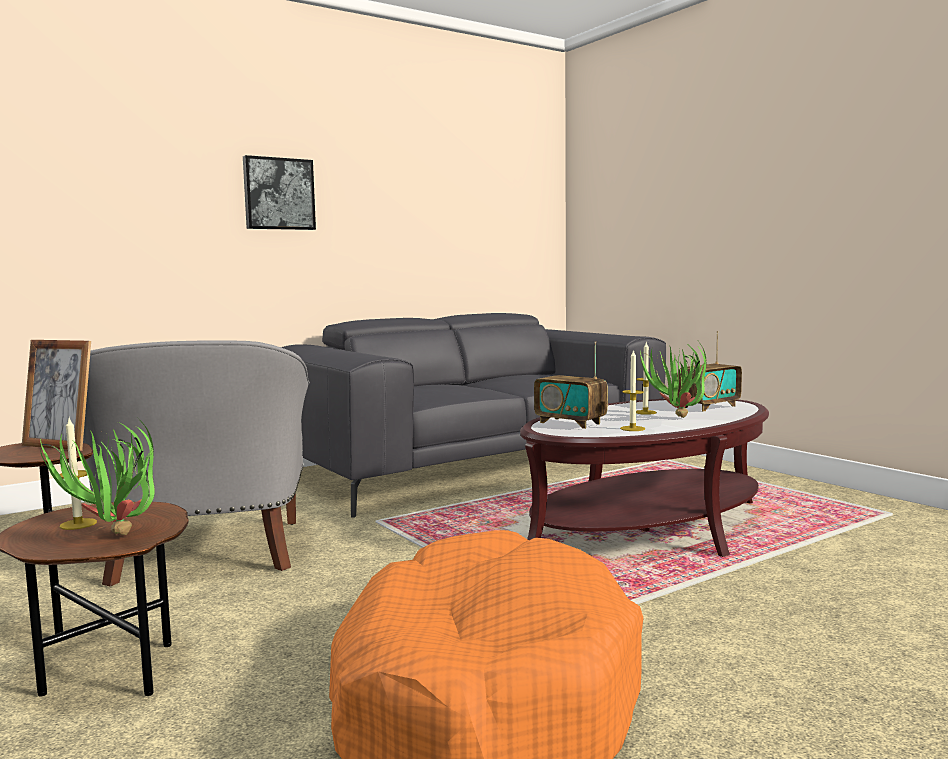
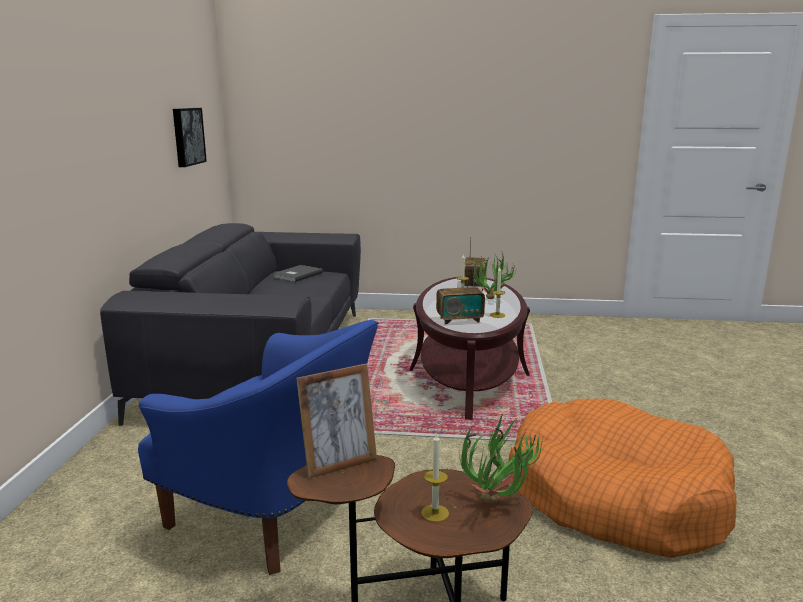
camera: 50 degrees left, 10 degrees up
(206, 555) = (275, 512): grey armchair -> blue armchair
(278, 194) = (79, 138): picture -> picture (187, 136)
(547, 375) = (296, 275): none -> grey book

